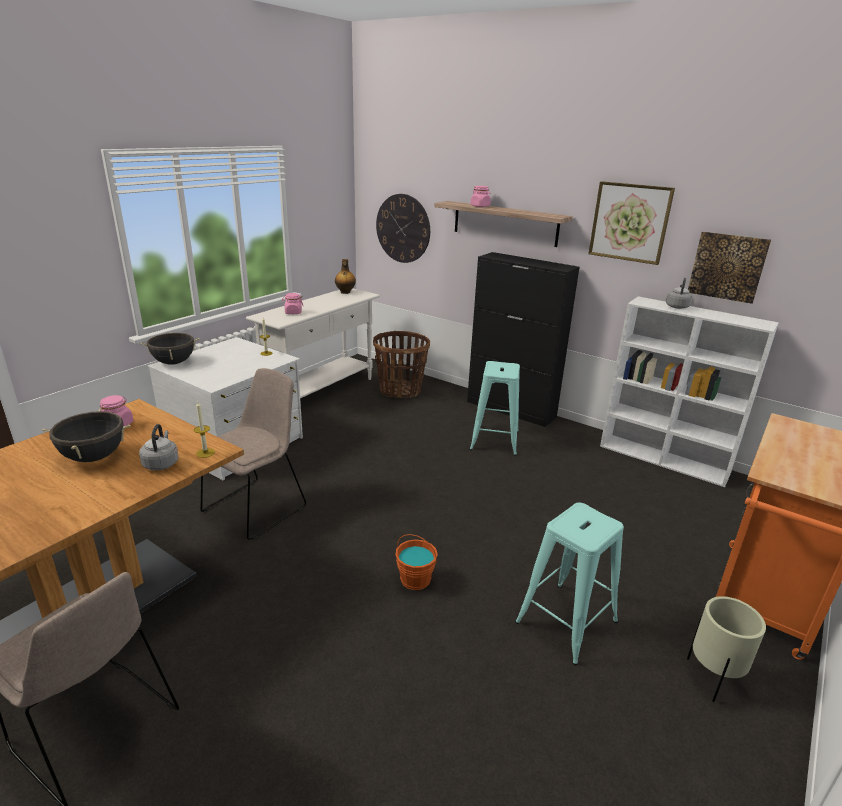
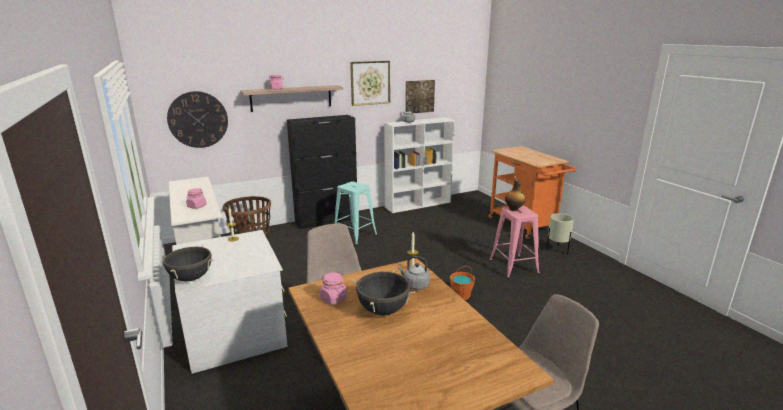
camera: 60 degrees left, 5 degrees down
(345, 292) = (181, 184): bottle -> bottle (514, 209)
(566, 622) = (513, 266): turquoise stool -> pink stool

